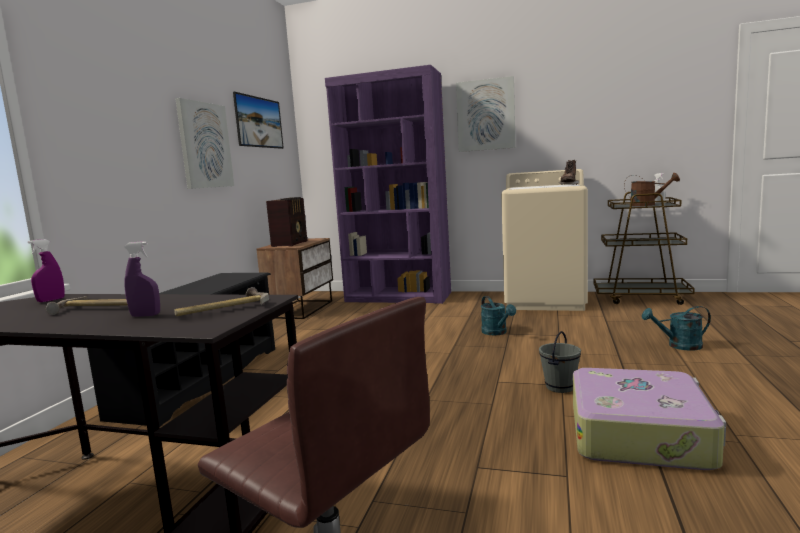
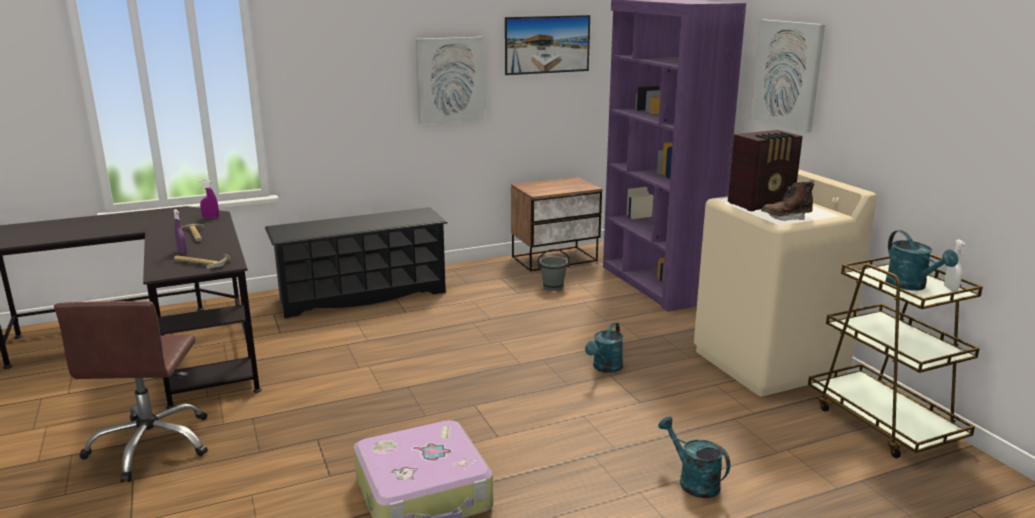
camera: 50 degrees right, 10 degrees up
(290, 244) = (547, 187): radio -> radio (762, 204)
(559, 387) = (490, 436): grey bucket -> grey bucket (553, 287)
(647, 205) = (911, 286): brown watering can -> turquoise watering can

